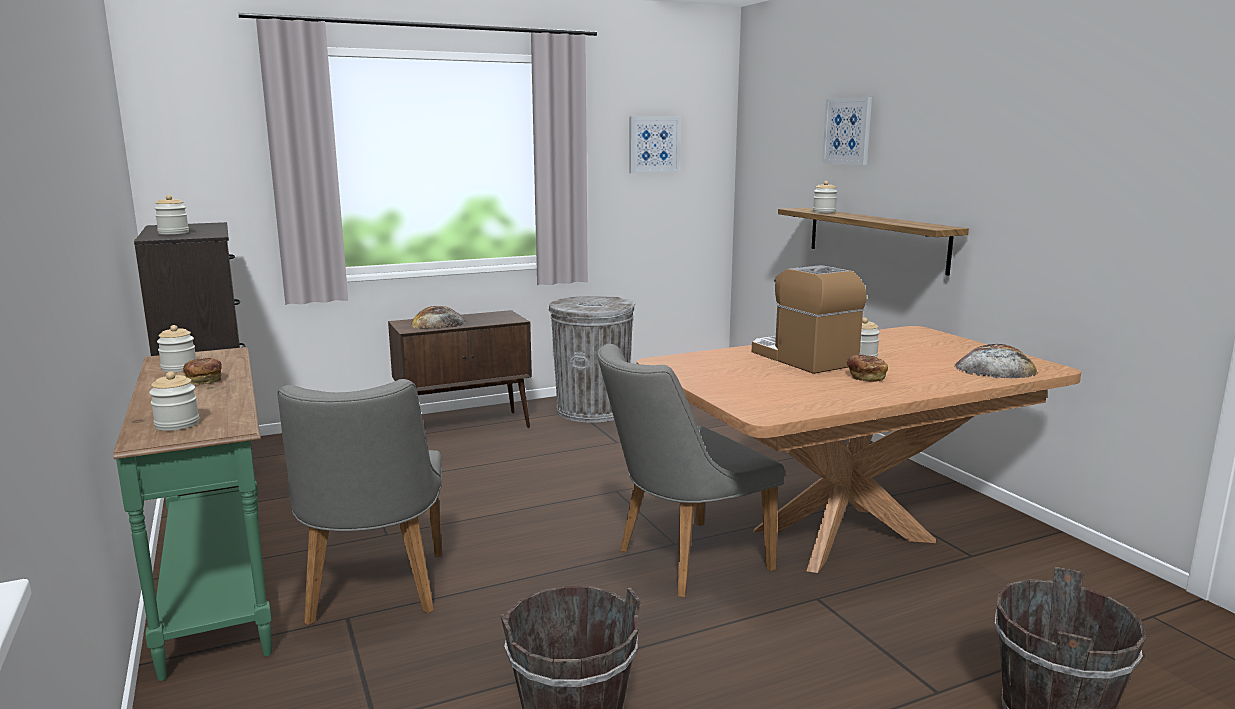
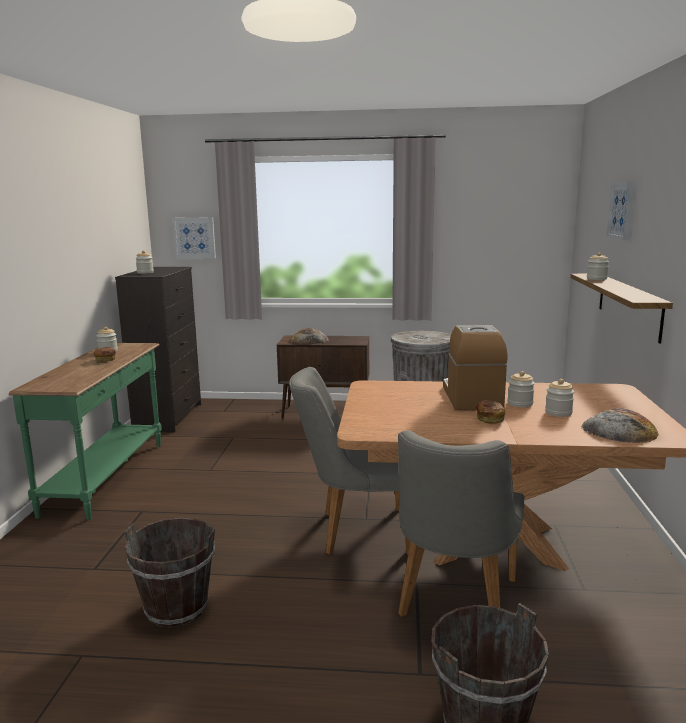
camera: 30 degrees right, 0 degrees up
(177, 424) = (54, 381): jar -> jar (558, 413)
(372, 595) = (166, 502): grey chair -> grey chair (453, 603)
(653, 144) = (496, 218): picture -> picture (194, 238)

